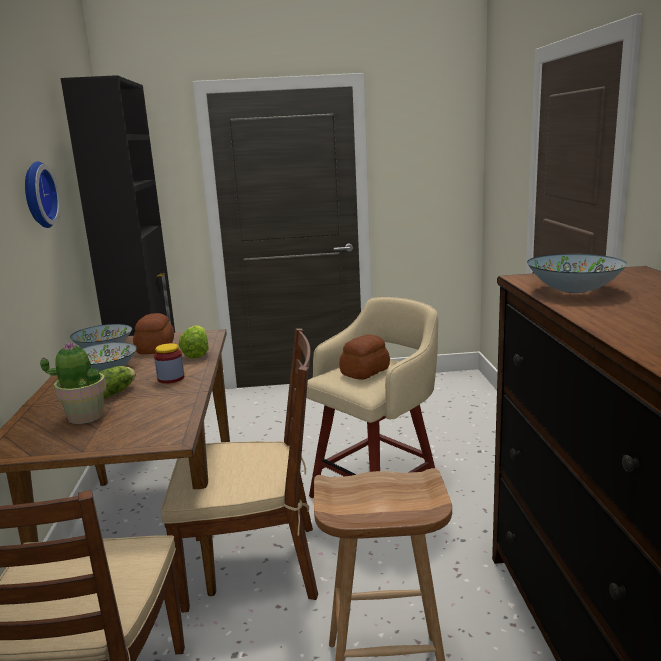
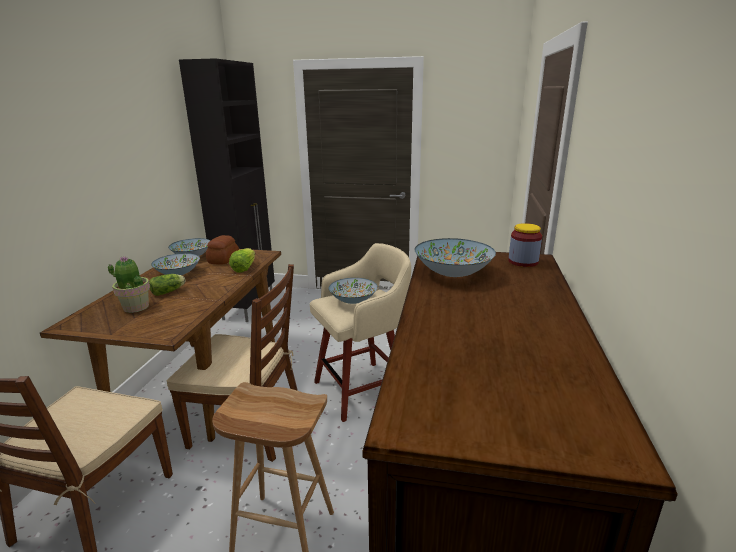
camera: 15 degrees right, 5 degrees up
(36, 195) = (143, 146): wall clock -> none
(171, 378) = (210, 286): jar -> jar (523, 262)
(366, 371) = (353, 300): bread -> bowl

